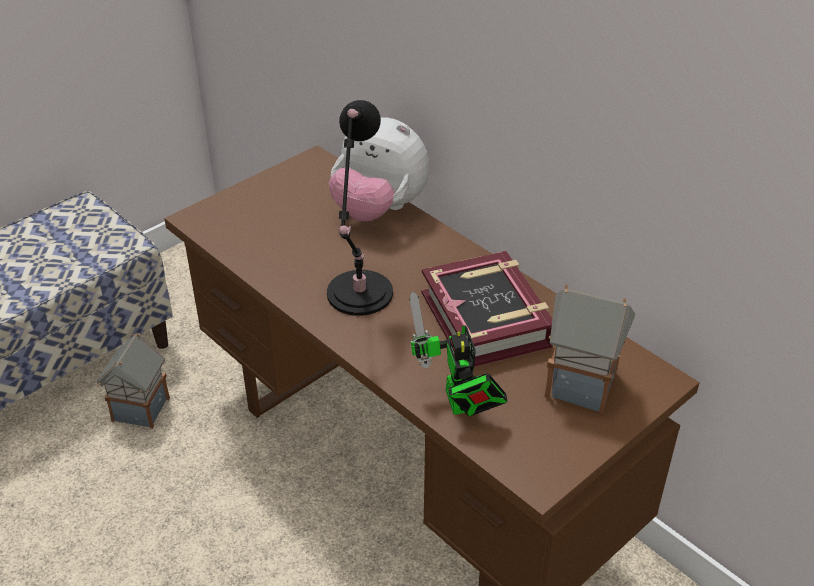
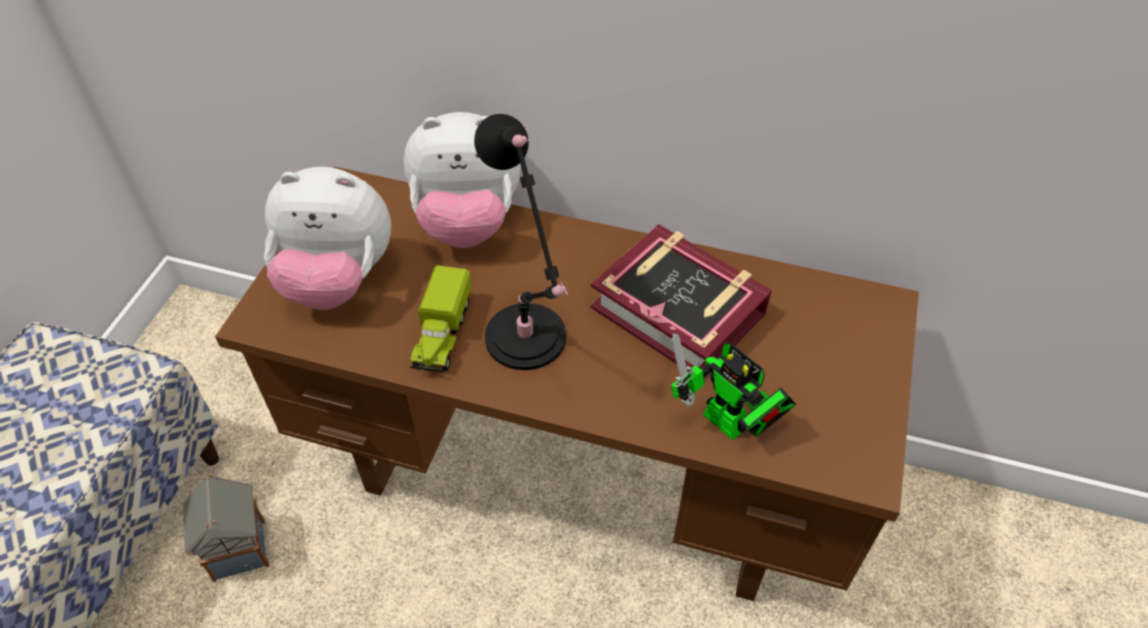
camera: 30 degrees left, 10 degrees up
(264, 213) = (337, 280): none -> plush toy
(305, 270) = (442, 335): none -> toy truck
(583, 384) = (824, 343): toy house -> none

